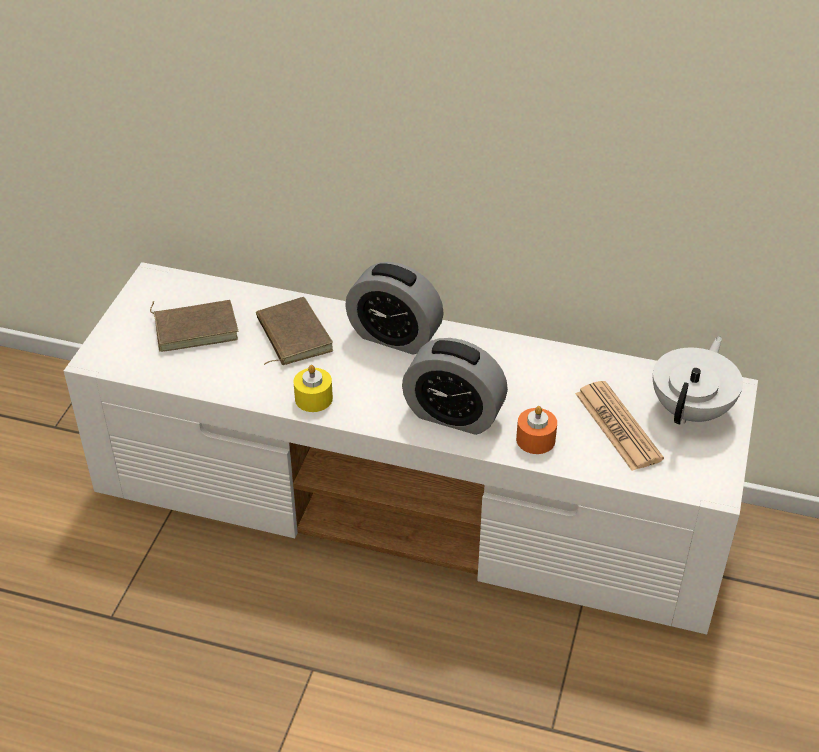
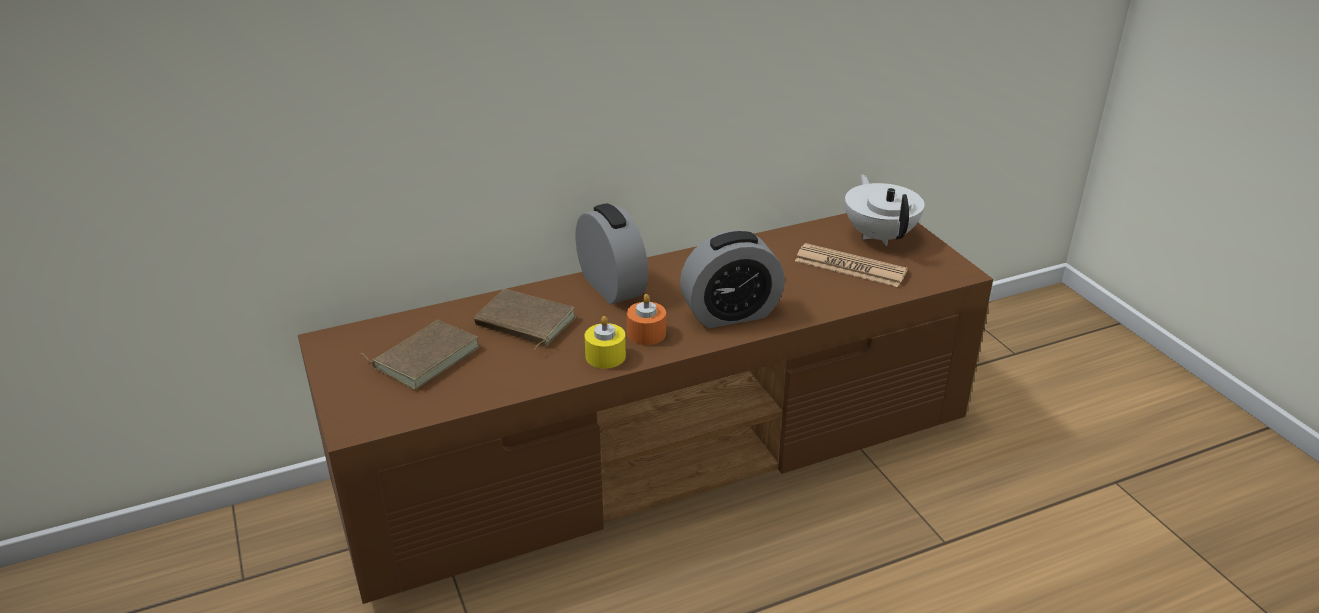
camera: 40 degrees left, 10 degrees down
(394, 336) = (611, 286): alarm clock -> alarm clock turned 105 degrees counterclockwise
(413, 504) = (662, 454): white tv stand -> brown tv stand
(535, 439) = (809, 300): orange candle -> orange candle (646, 333)

